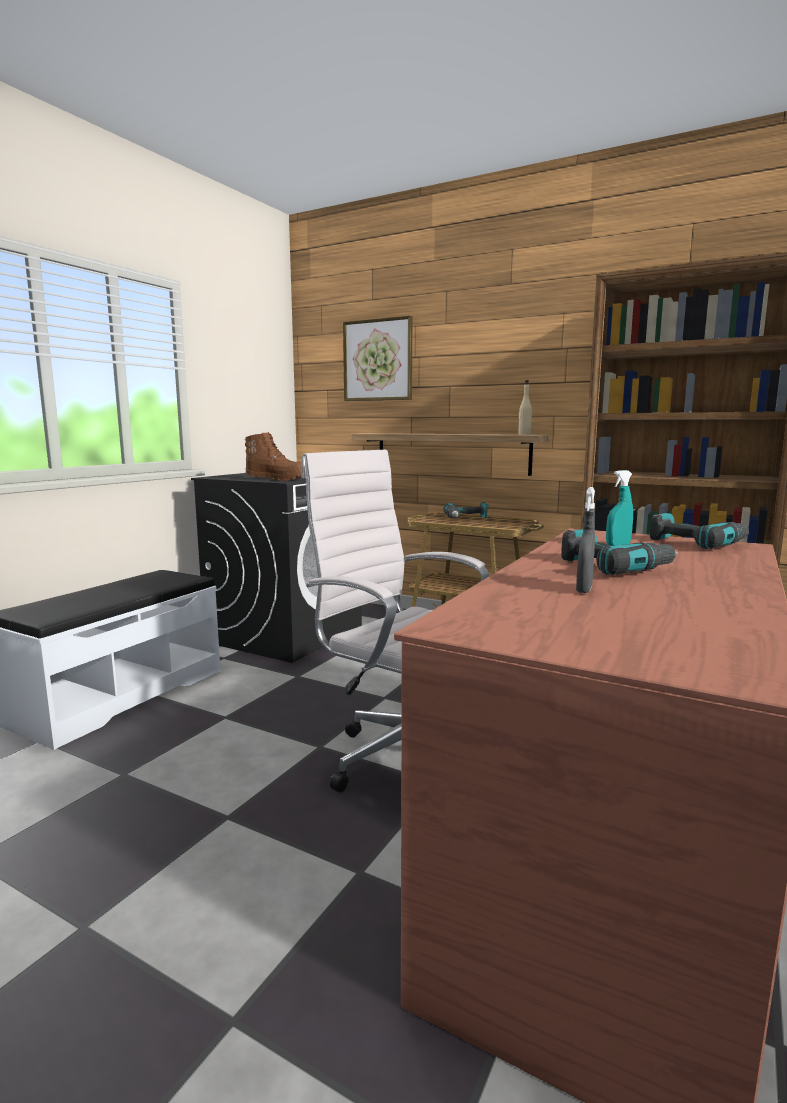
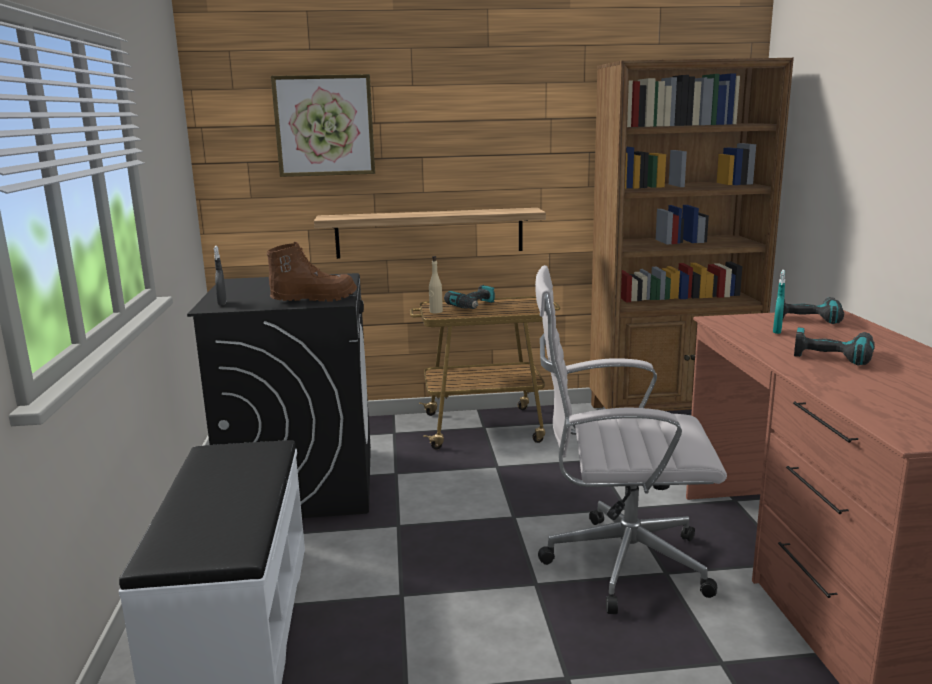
camera: 35 degrees left, 5 degrees up
(524, 434) = (523, 210): beige bottle -> beige bottle (436, 312)
(584, 589) = (878, 383): grey spray bottle -> grey spray bottle (222, 303)

